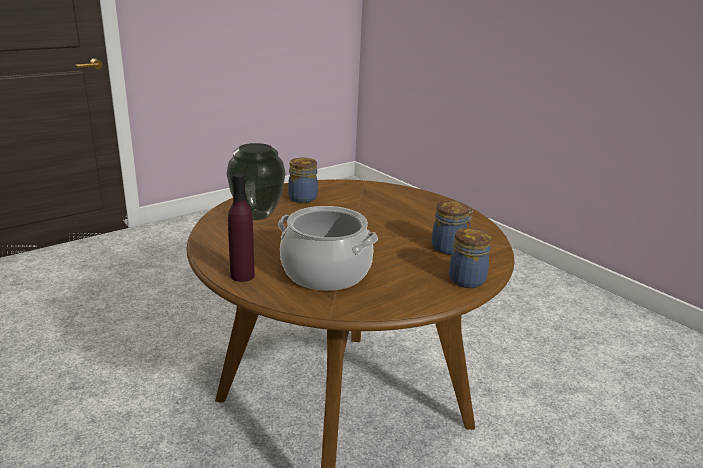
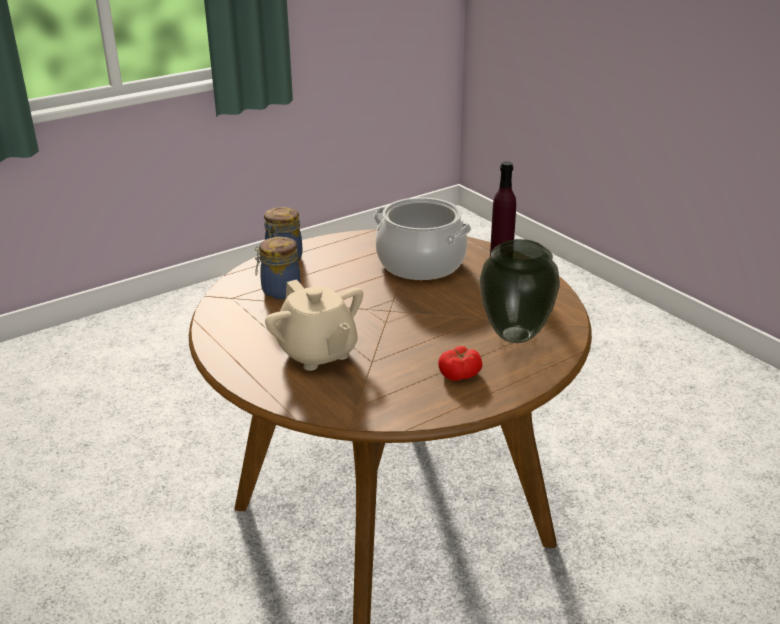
camera: 175 degrees left, 5 degrees up
(302, 198) = (460, 374): jar -> tomato
(396, 209) = (317, 353): none -> beige teapot

